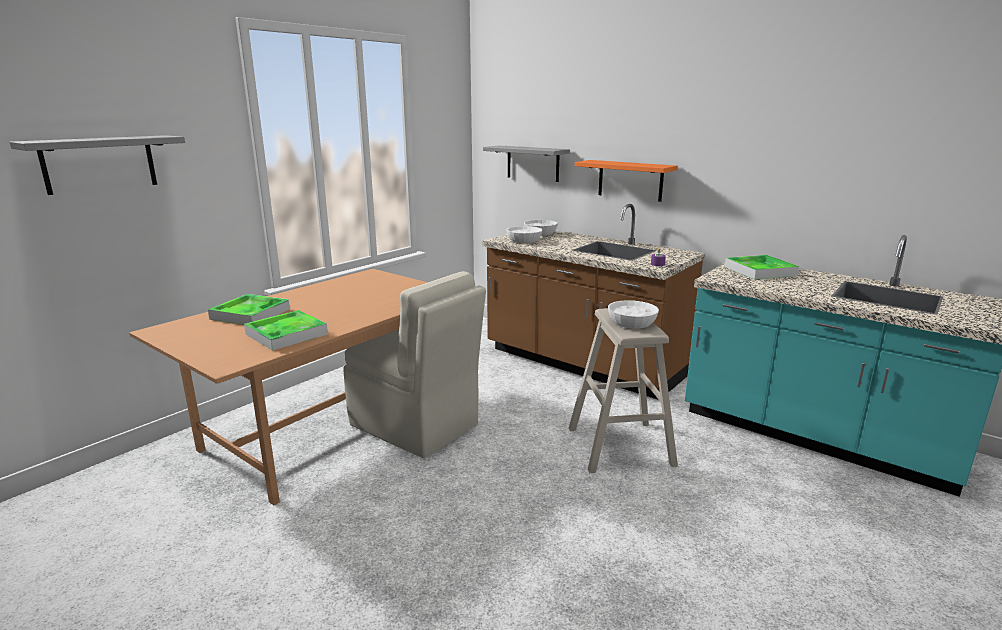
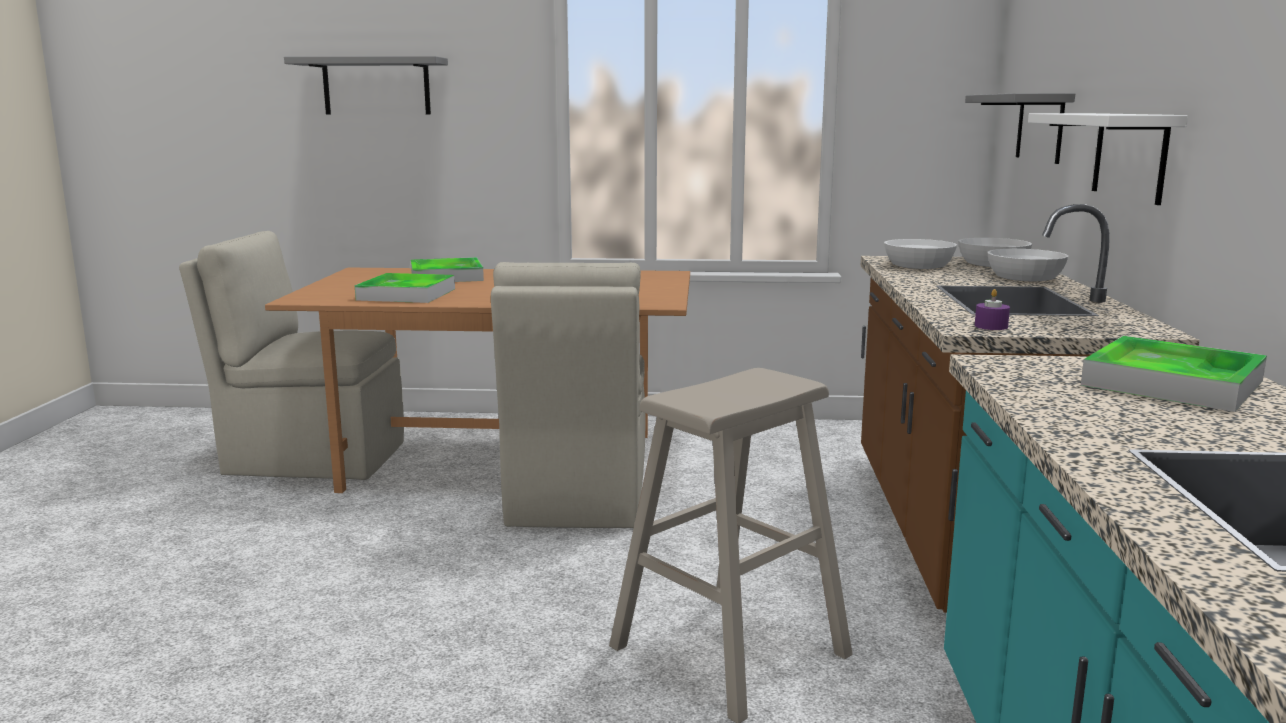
camera: 55 degrees right, 5 degrees down
(187, 499) = (311, 458): none -> beige chair
(630, 180) = (1130, 156): orange shelf -> white shelf
(631, 322) = (731, 391): white bowl -> white bowl (1025, 277)

